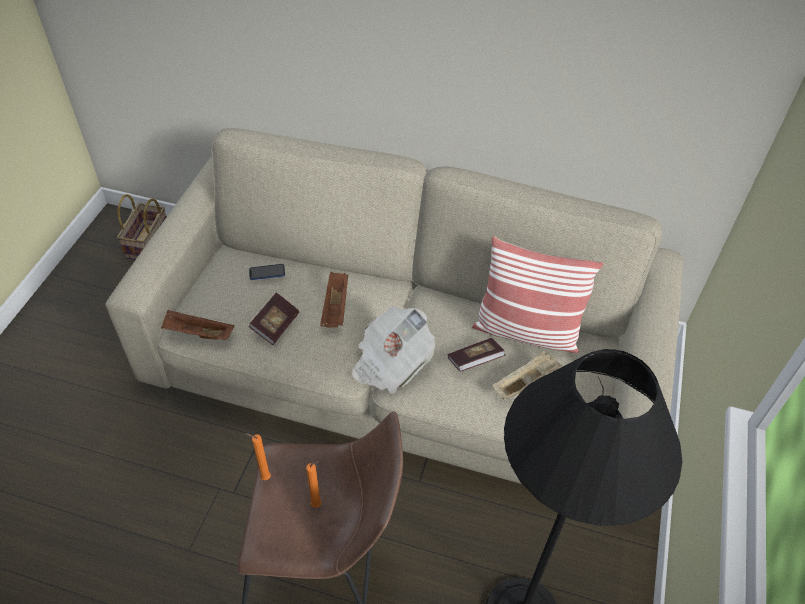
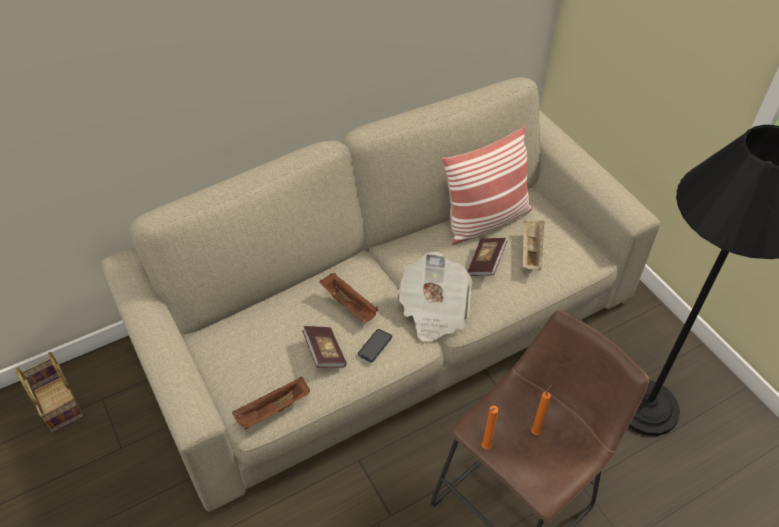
camera: 45 degrees left, 0 degrees up
(267, 272) = (261, 323): phone -> phone (375, 346)

